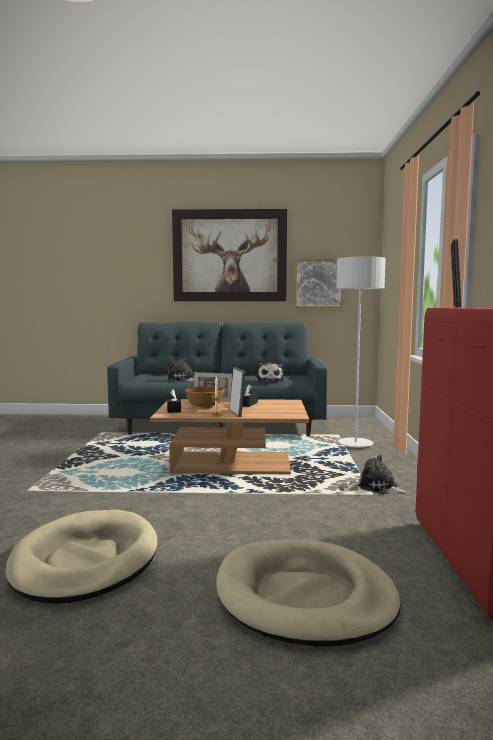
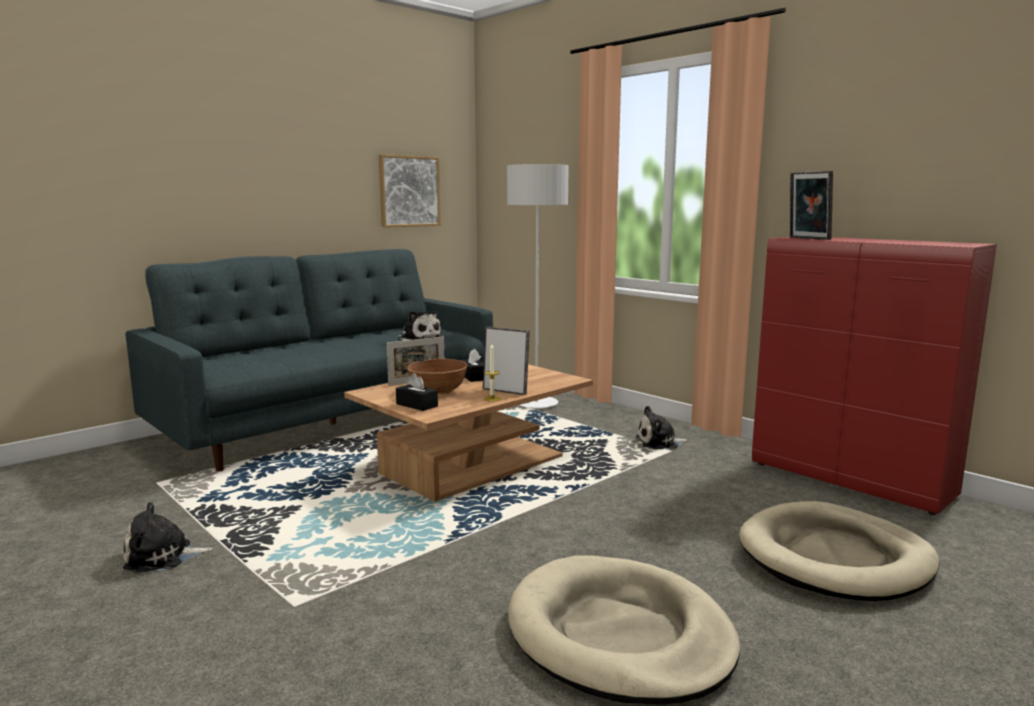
camera: 45 degrees left, 5 degrees up
(183, 379) = (298, 358): plush toy -> plush toy (163, 557)
(229, 256) = (285, 144): picture -> none

